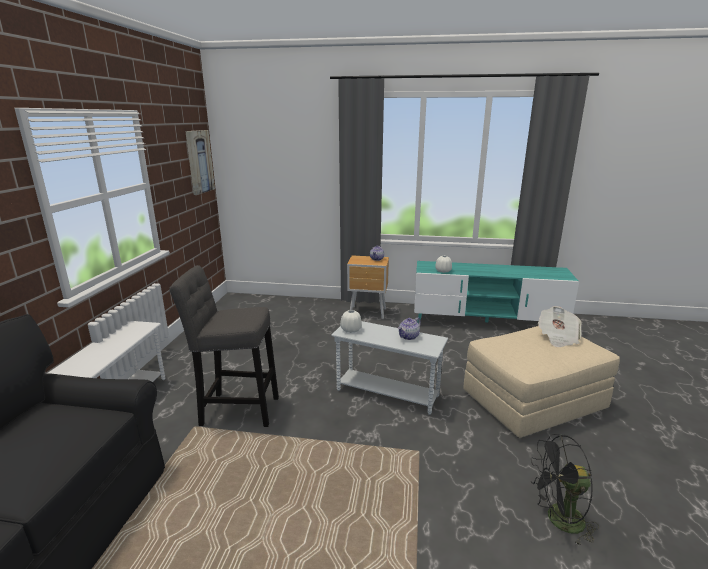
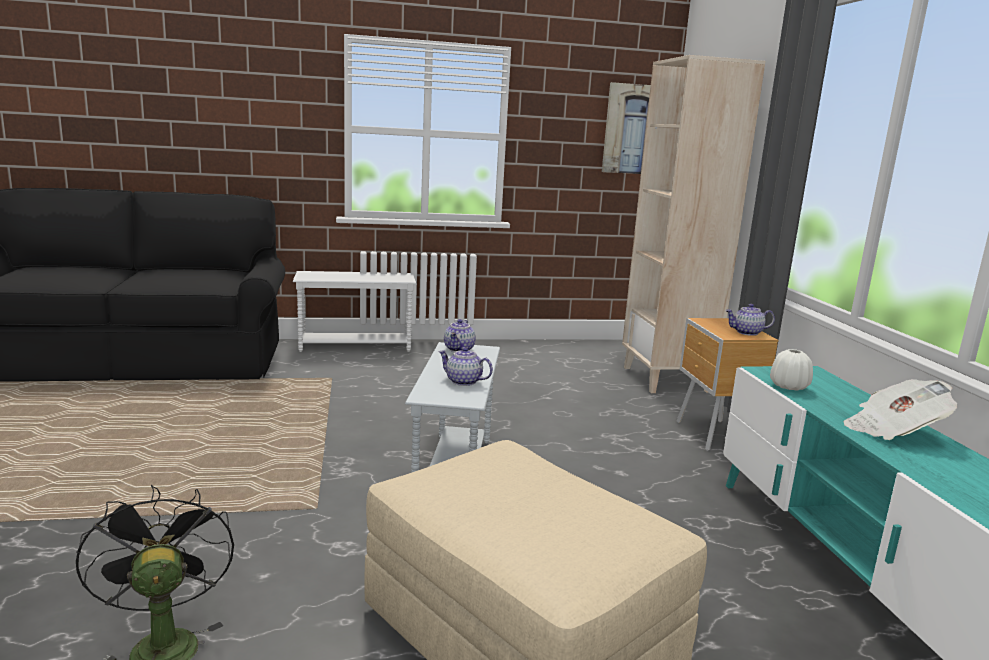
camera: 70 degrees right, 5 degrees down
(236, 410) = (368, 390): grey stool -> none
(293, 304) = (666, 379): none -> beige bookcase
(351, 330) = (460, 349): white vase -> teapot
(557, 337) = (586, 523): newspaper -> newspaper (893, 431)

